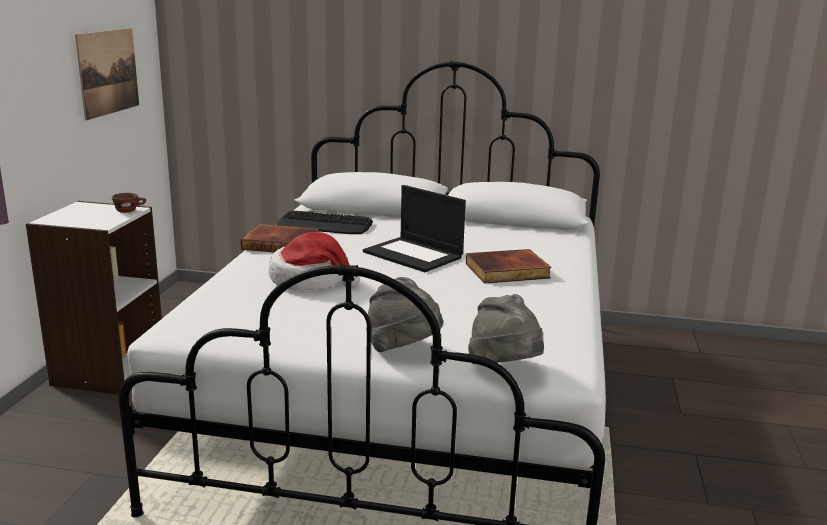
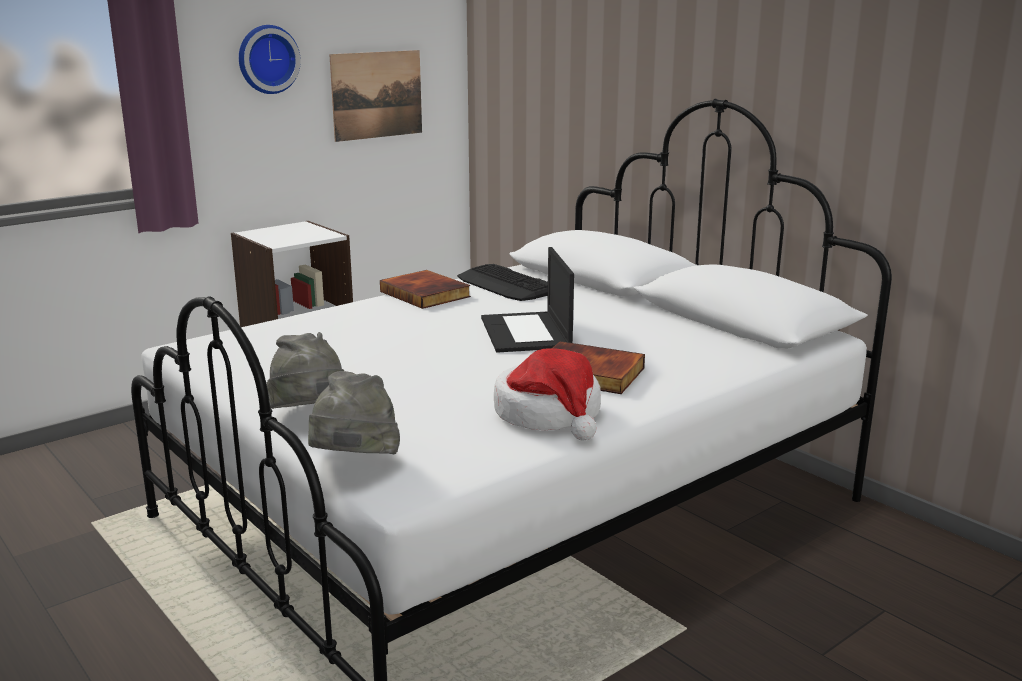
camera: 40 degrees right, 0 degrees up
(32, 41) = (267, 59): none -> wall clock
(130, 210) = (324, 235): brown cup -> none
(310, 280) = (376, 332): hat -> hat (549, 414)

